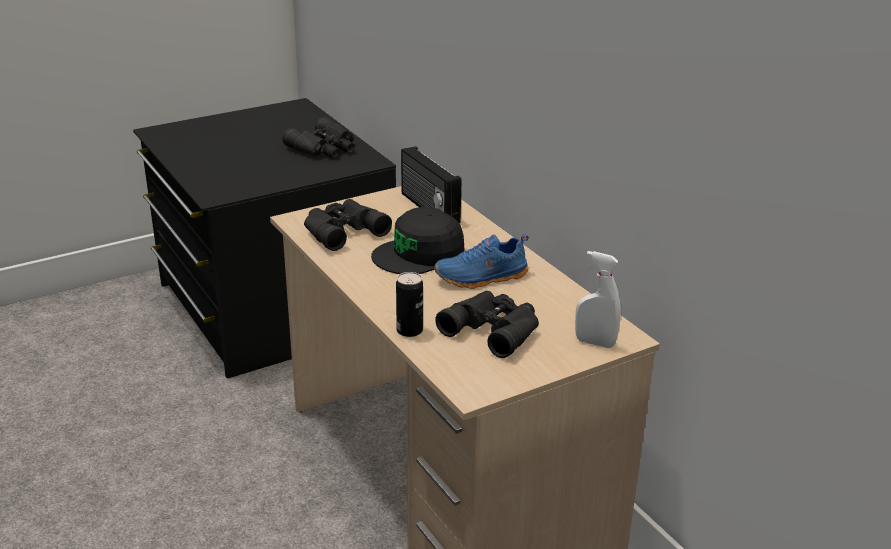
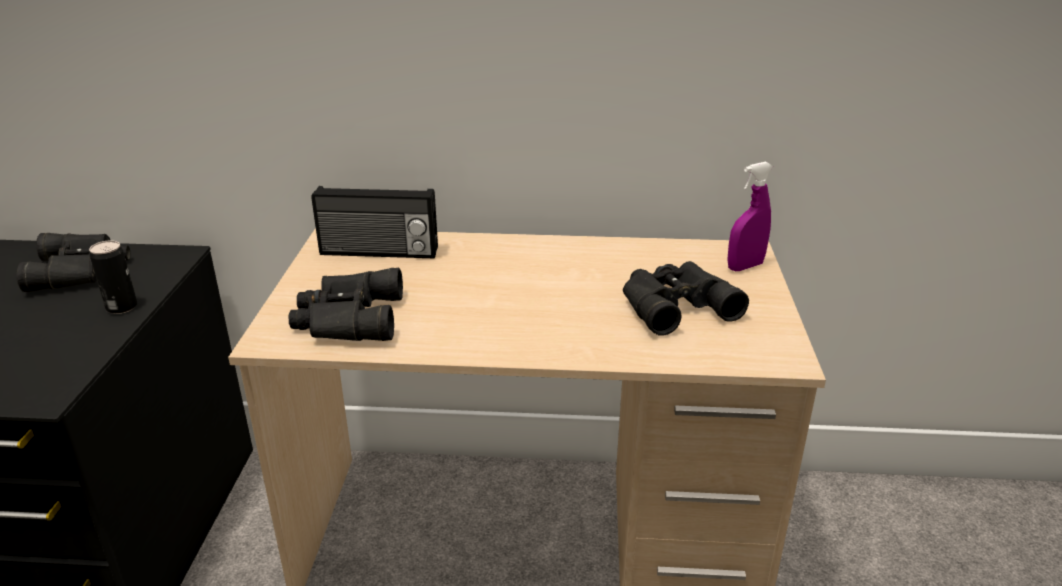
camera: 55 degrees left, 0 degrees up
(409, 330) = (630, 353): can -> can (122, 307)
(419, 254) = (471, 291): black cap -> none
(482, 278) = (566, 276): blue shoe -> none
(595, 343) = (745, 266): white spray bottle -> purple spray bottle

